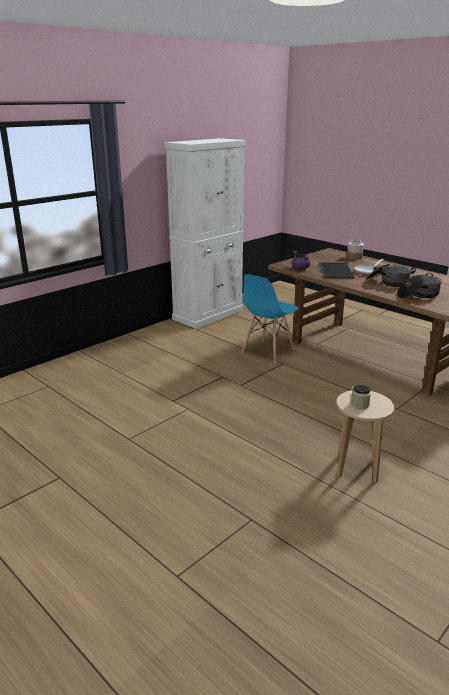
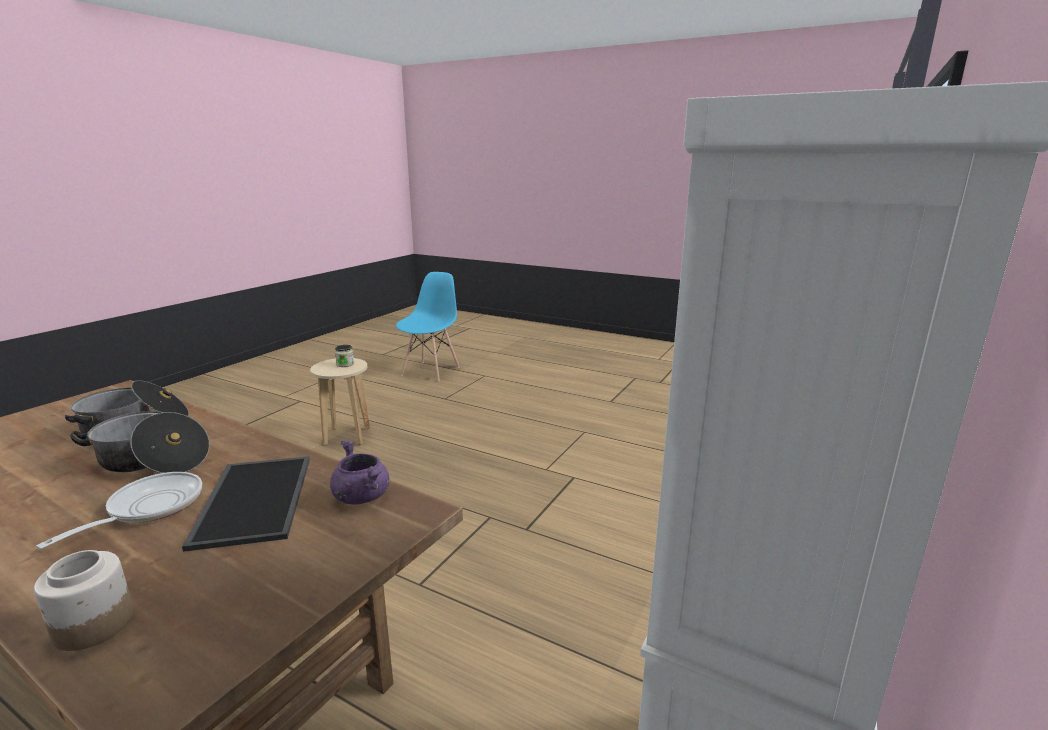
camera: 165 degrees right, 5 degrees down
(267, 351) = (456, 622): blue chair -> blue chair (431, 371)

